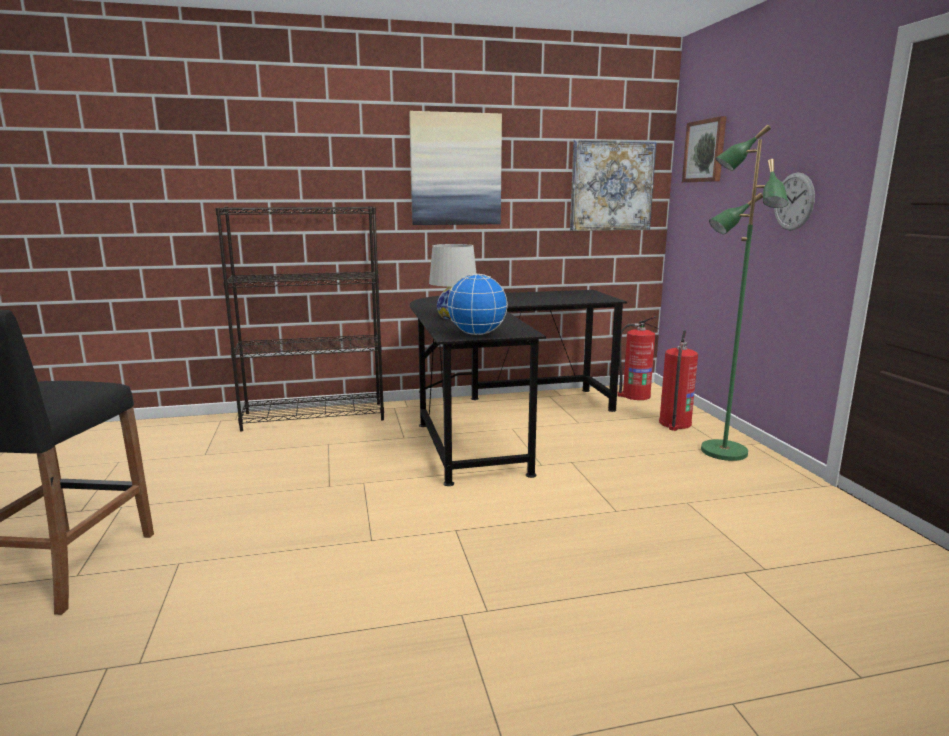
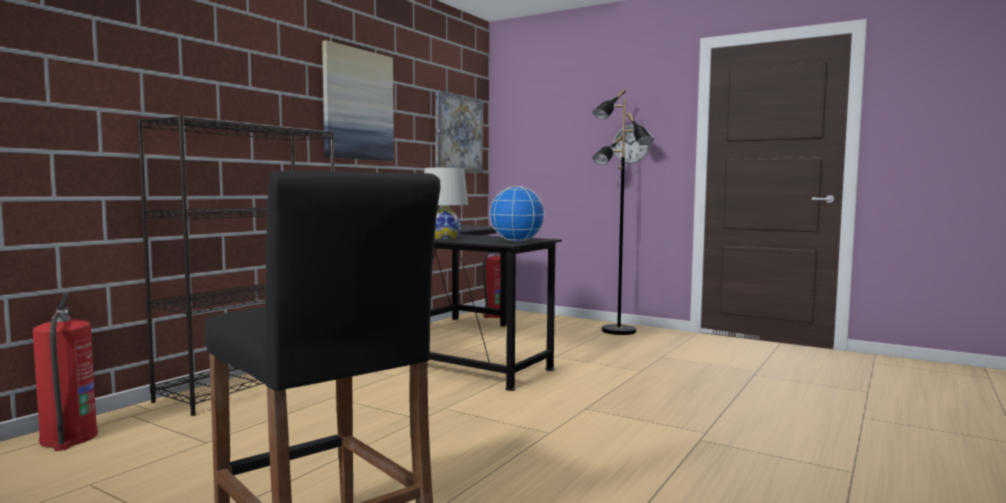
camera: 45 degrees left, 10 degrees down
(674, 423) = (559, 324): fire extinguisher -> fire extinguisher (68, 439)
(705, 151) = (531, 109): picture -> none
(722, 452) = (618, 331): green floor lamp -> black floor lamp

